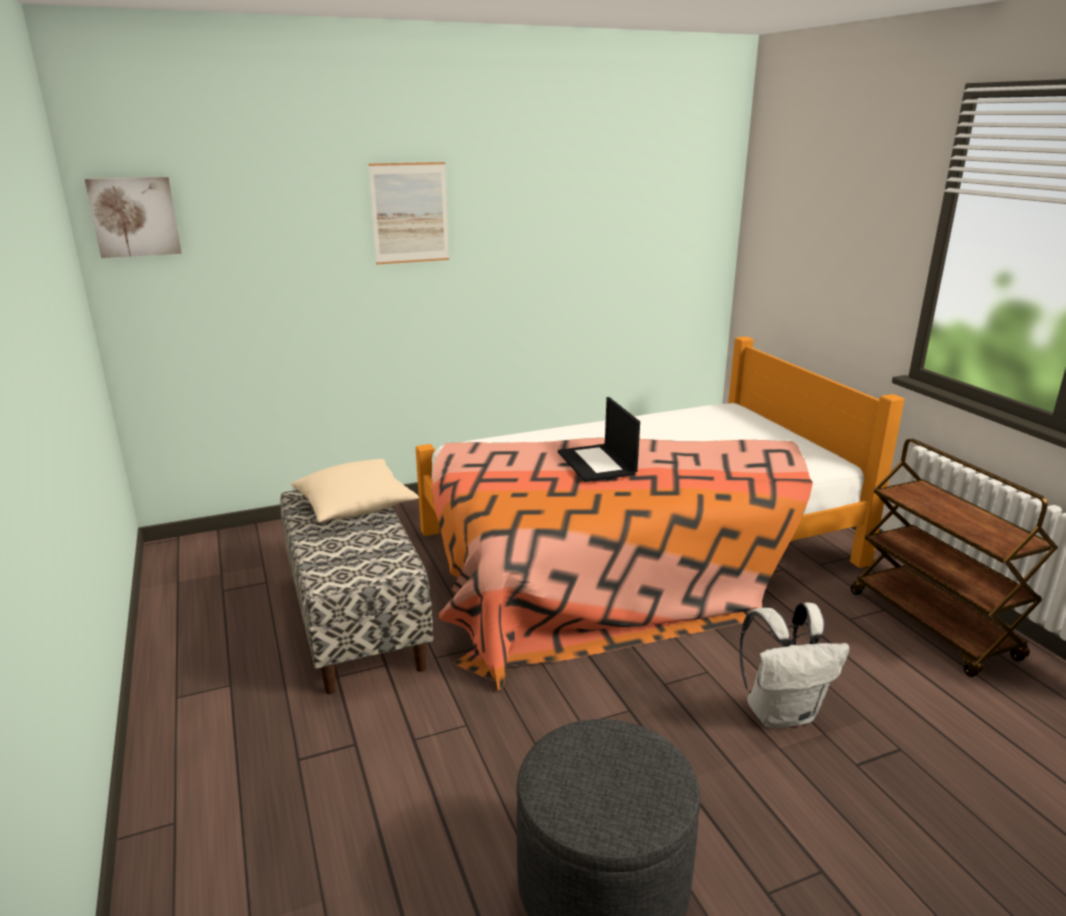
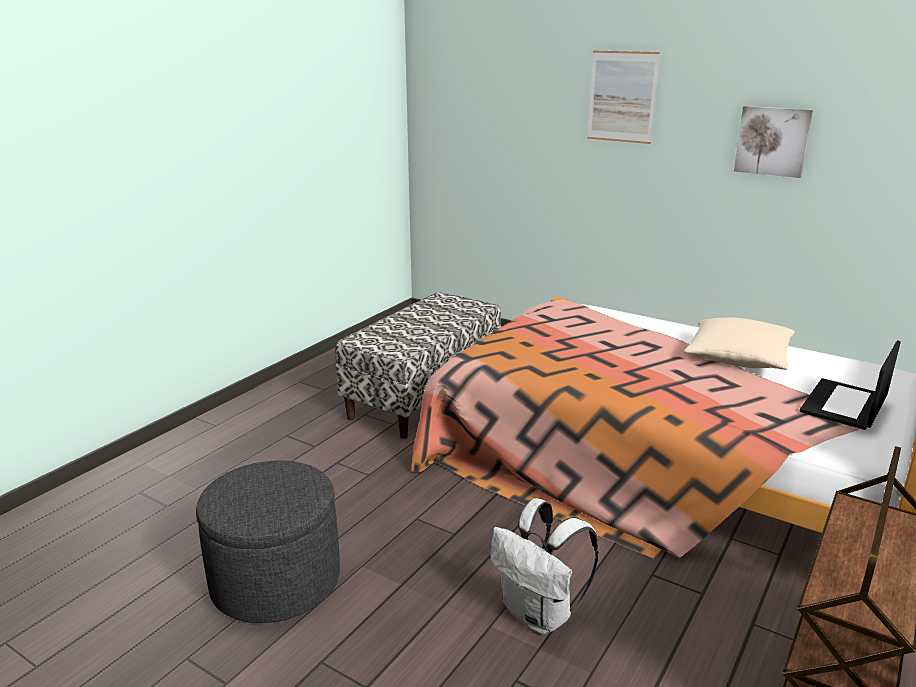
camera: 55 degrees right, 0 degrees up
(135, 217) = (437, 80): picture -> picture (772, 141)
(355, 506) = (453, 314): beige pillow -> beige pillow (738, 358)
(597, 463) = (624, 351): laptop -> laptop (844, 405)

